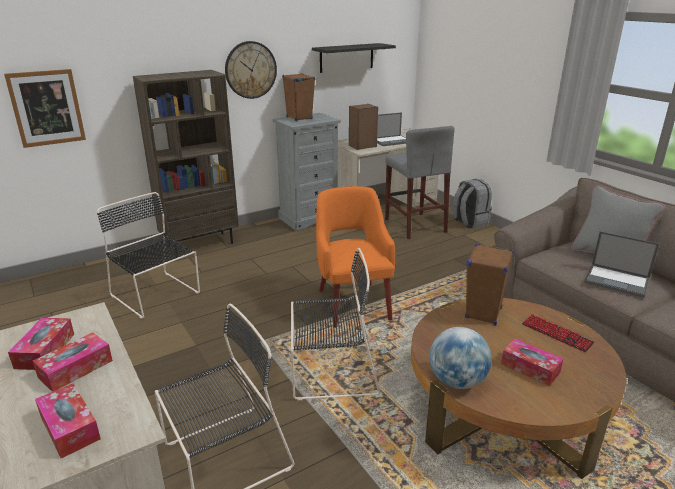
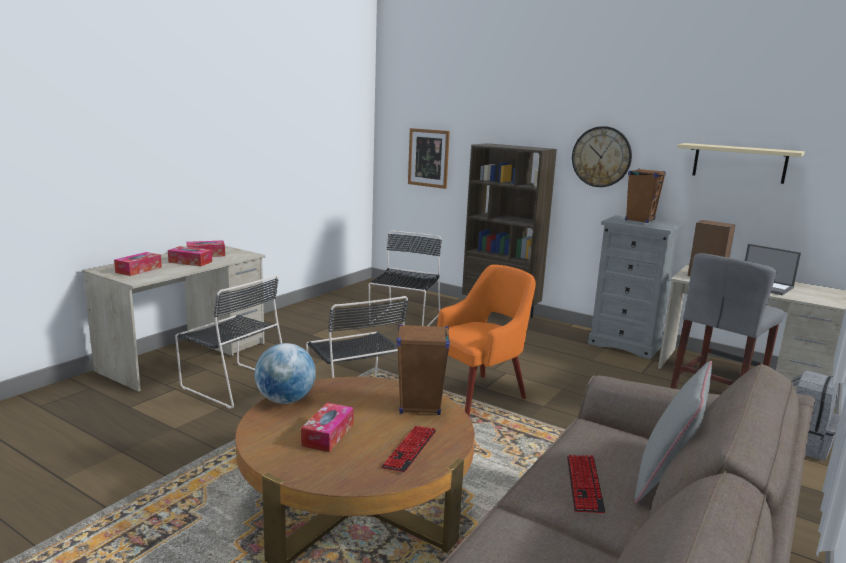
camera: 65 degrees right, 10 degrees down
(346, 57) = (739, 163): black shelf -> beige shelf
(617, 281) = (584, 484): laptop -> keyboard

